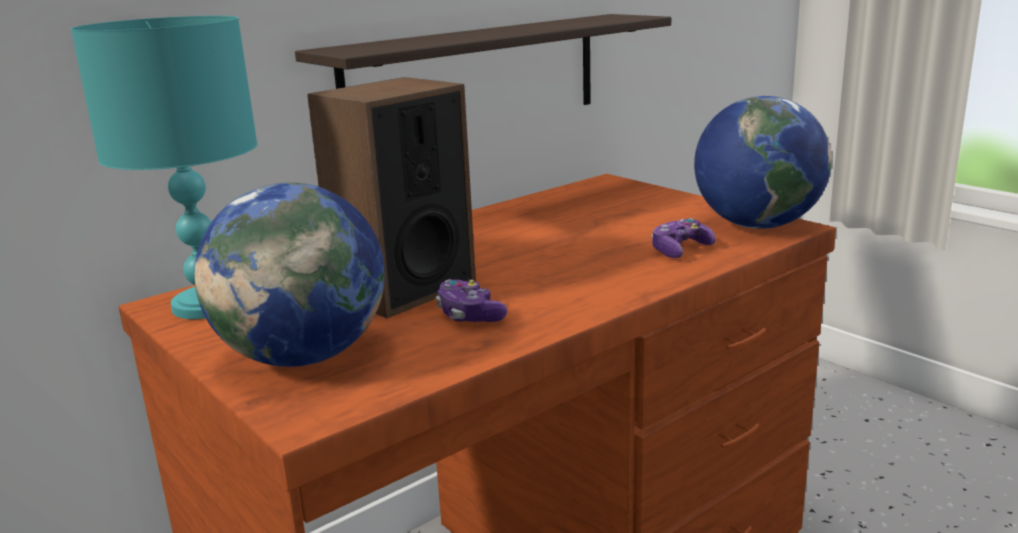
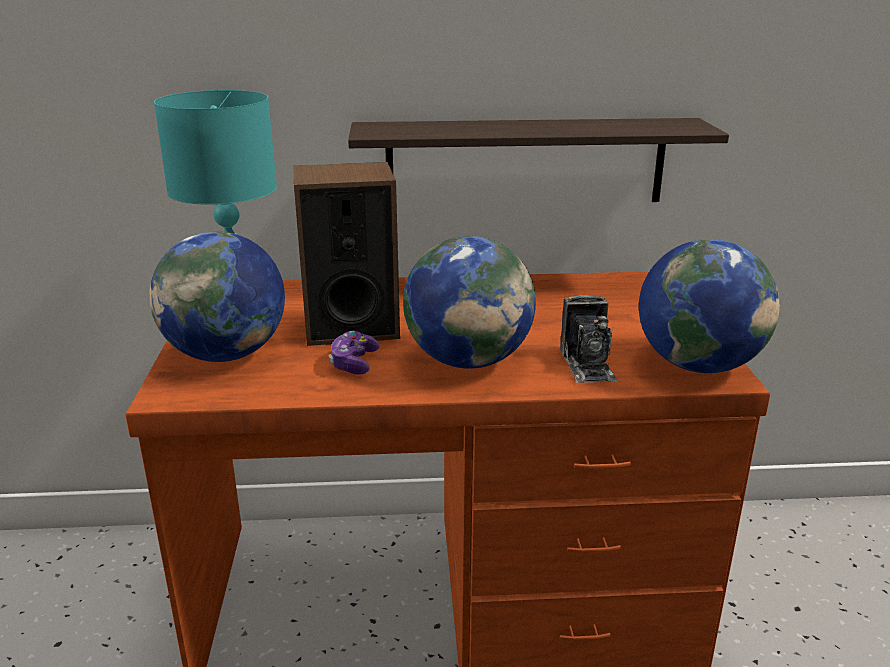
camera: 35 degrees right, 5 degrees up
(576, 278) = (468, 360): none -> globe
(680, 250) = (587, 365): game controller -> camera

